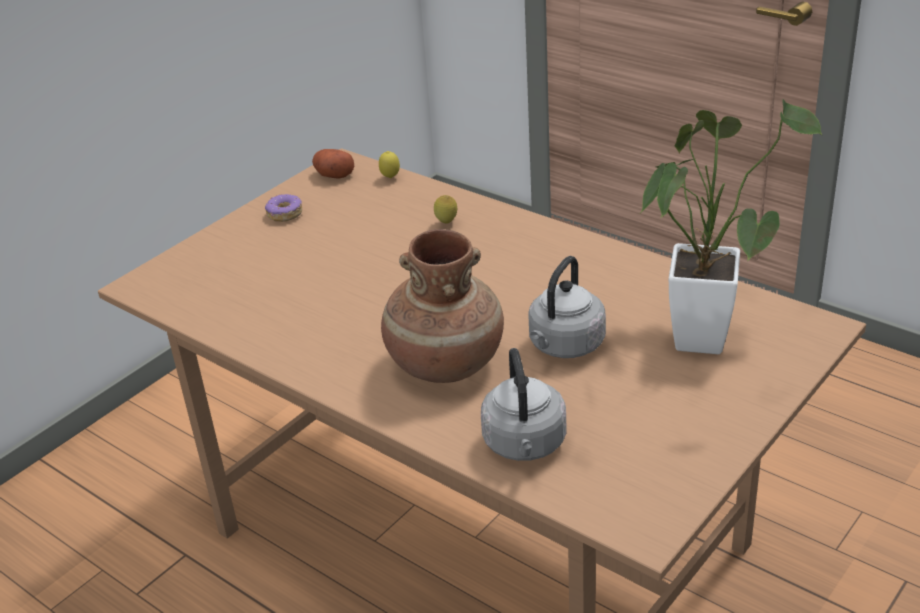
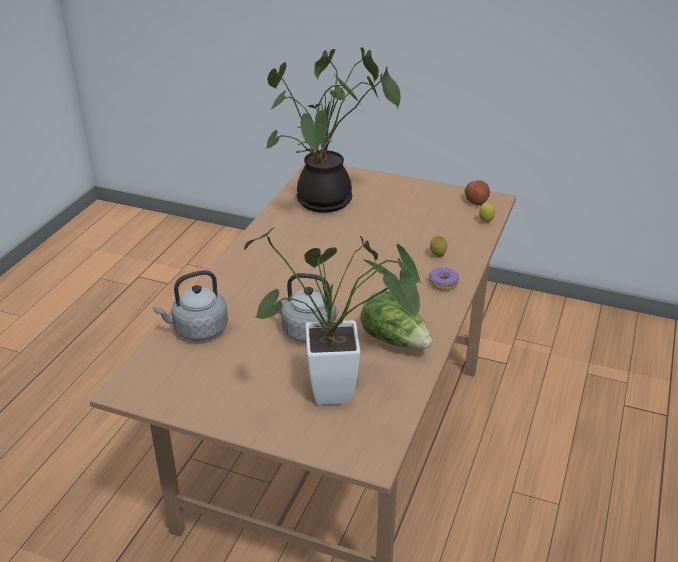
camera: 70 degrees right, 0 degrees up
(251, 291) = (325, 203): none -> potted plant
(284, 214) = (416, 194): donut -> donut (443, 283)
(445, 363) = (272, 285): brown vase -> none
(610, 280) = (395, 340): none -> lettuce

